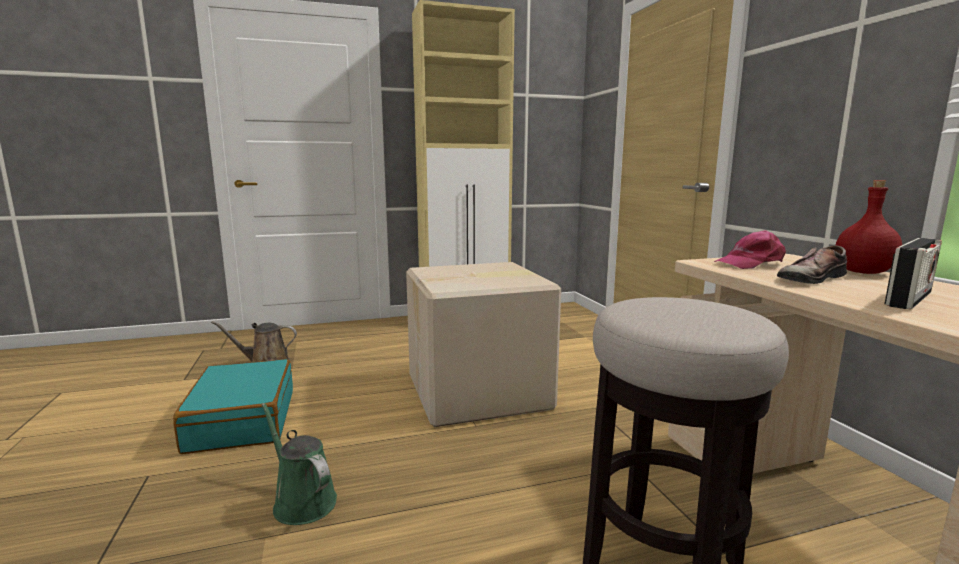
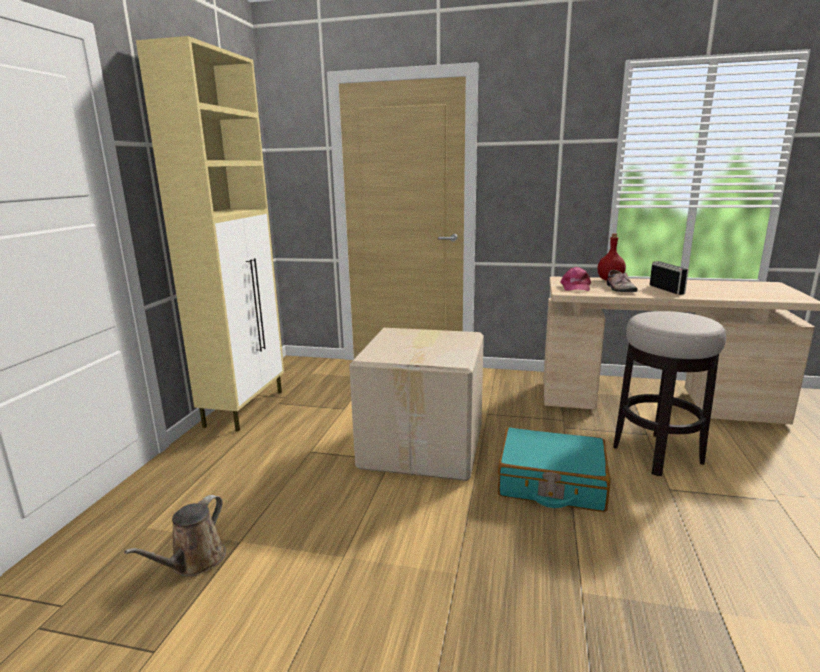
camera: 60 degrees left, 5 degrees up
(241, 420) = (355, 595): turquoise suitcase -> turquoise suitcase (551, 483)
(302, 501) = (540, 567): green watering can -> none

